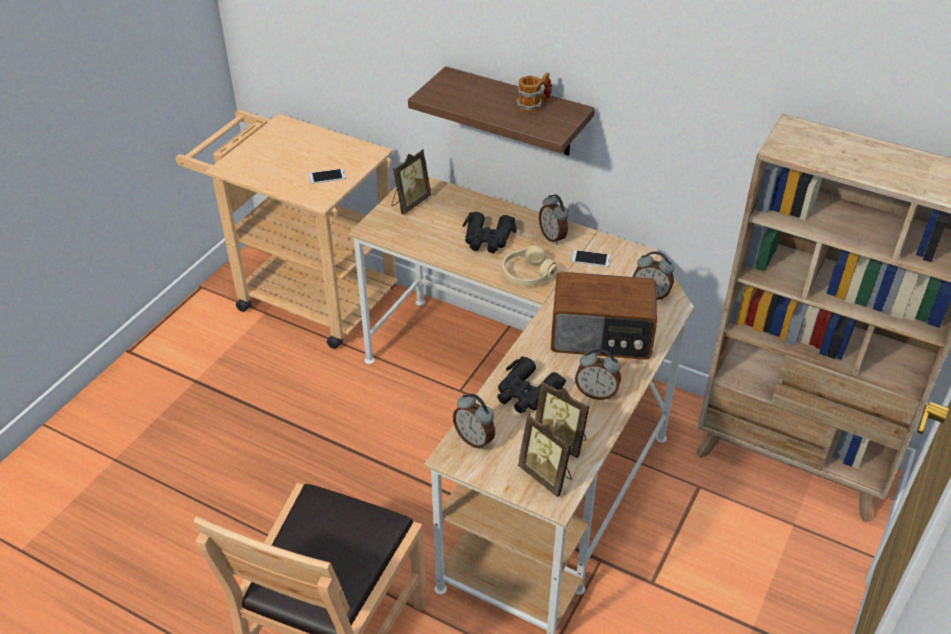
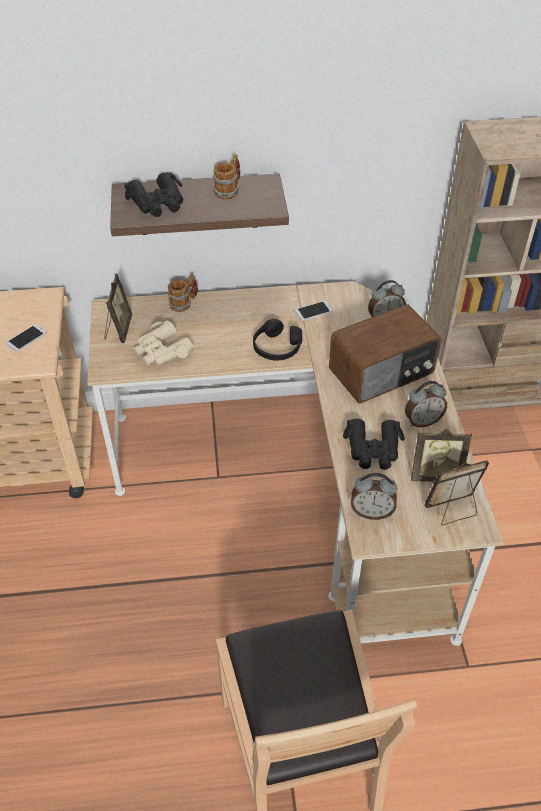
camera: 35 degrees left, 5 degrees up
(428, 234) = (161, 351): none -> beige binoculars
(483, 205) = (184, 303): none -> mug
(487, 239) = (216, 332): black binoculars -> black binoculars (158, 203)
(527, 274) = (277, 347): beige headphones -> black headphones
(546, 476) = (452, 510): picture frame -> picture frame turned 150 degrees clockwise
(553, 237) = (267, 306): alarm clock -> none

